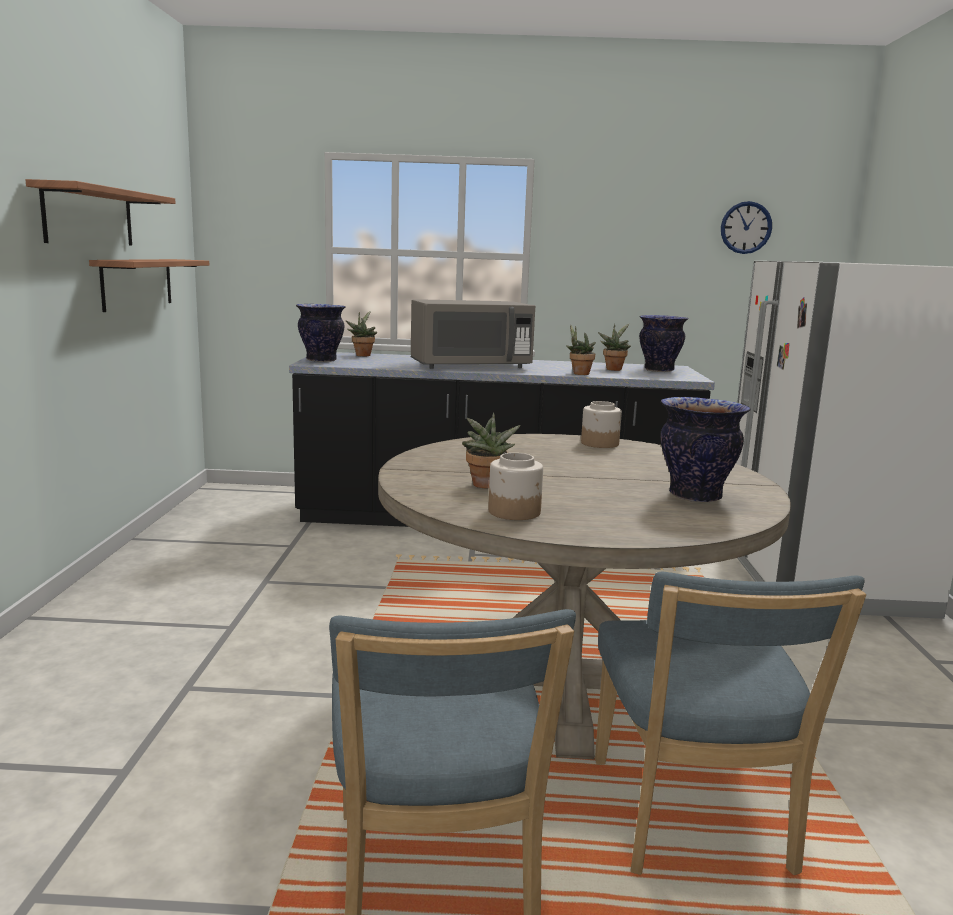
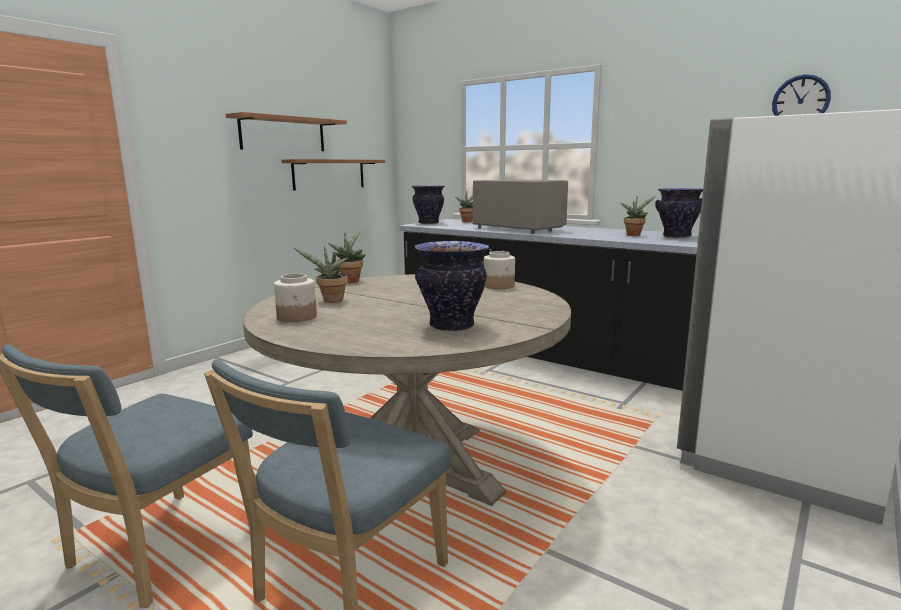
camera: 35 degrees right, 0 degrees up
(470, 366) = (518, 229): grey microwave -> grey microwave turned 150 degrees counterclockwise
(578, 373) = (588, 236): potted plant -> potted plant (350, 281)

